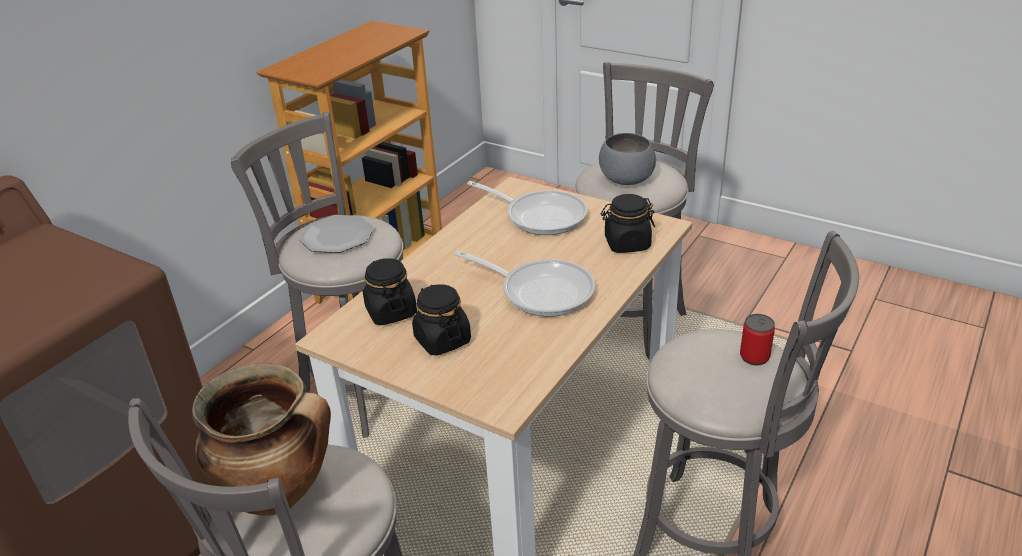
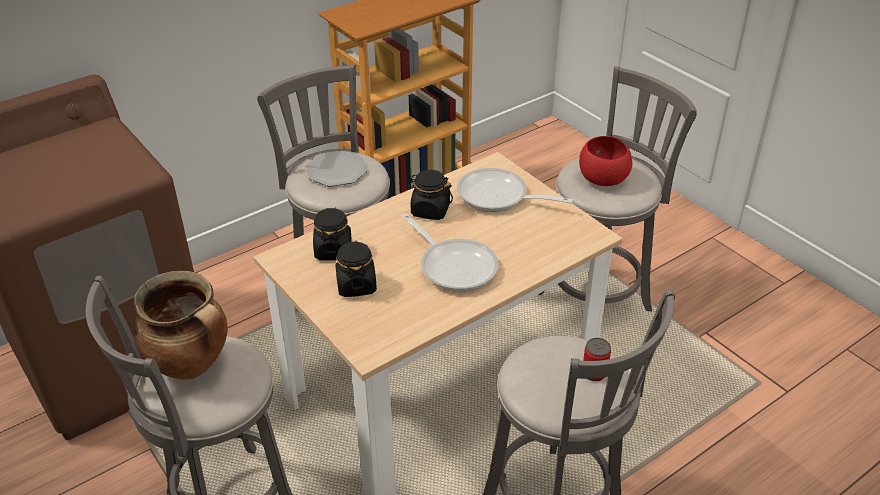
camera: 20 degrees right, 5 degrees up
(540, 216) = (498, 197): frying pan -> frying pan turned 150 degrees clockwise
(626, 180) = (602, 179): grey bowl -> red bowl
(627, 244) = (552, 243): black jar -> black jar (430, 210)

